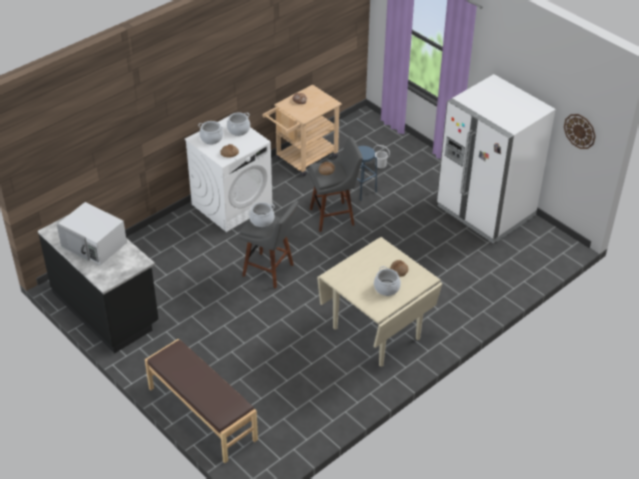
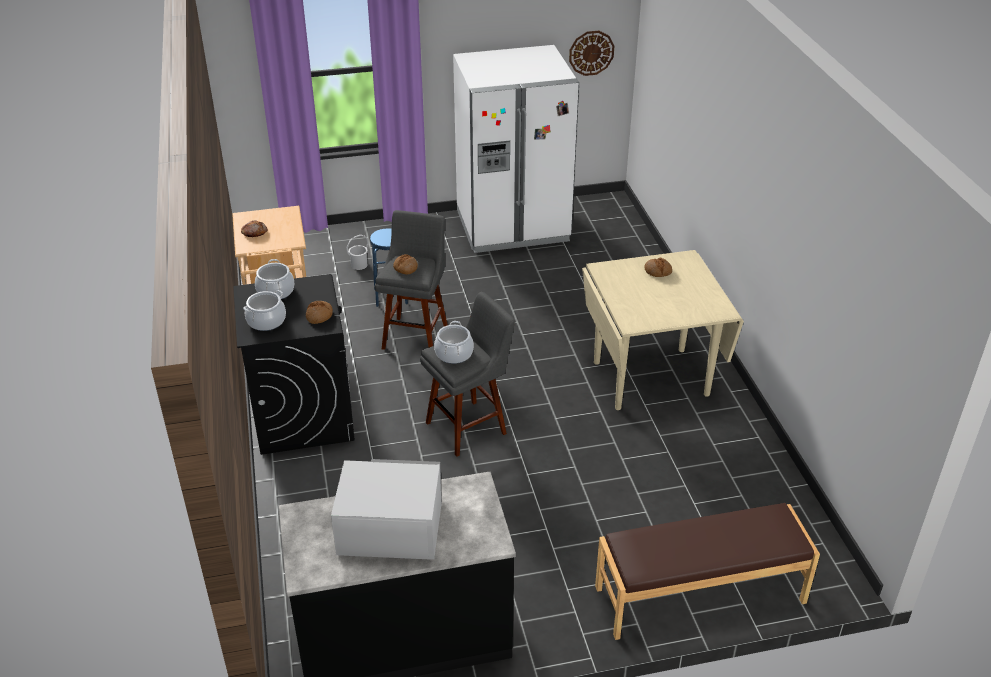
camera: 60 degrees left, 5 degrees down
(94, 244) = (389, 527): white microwave -> white microwave turned 150 degrees counterclockwise
(232, 204) = (303, 414): white washing machine -> black washing machine
(387, 288) = (683, 290): cooking pot -> none

